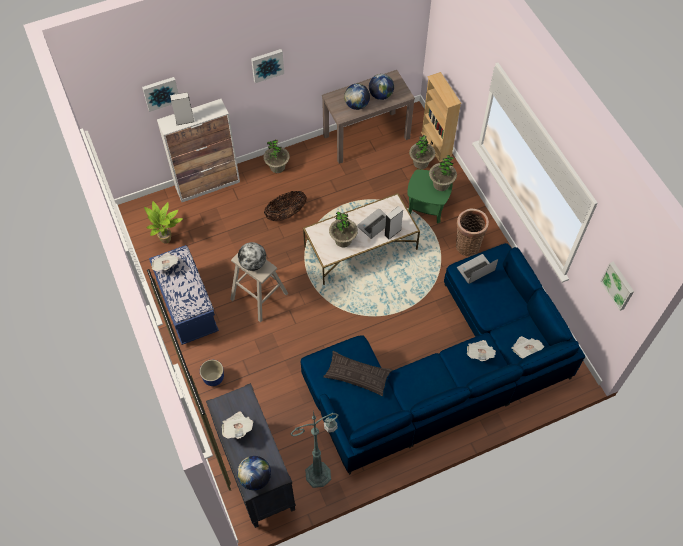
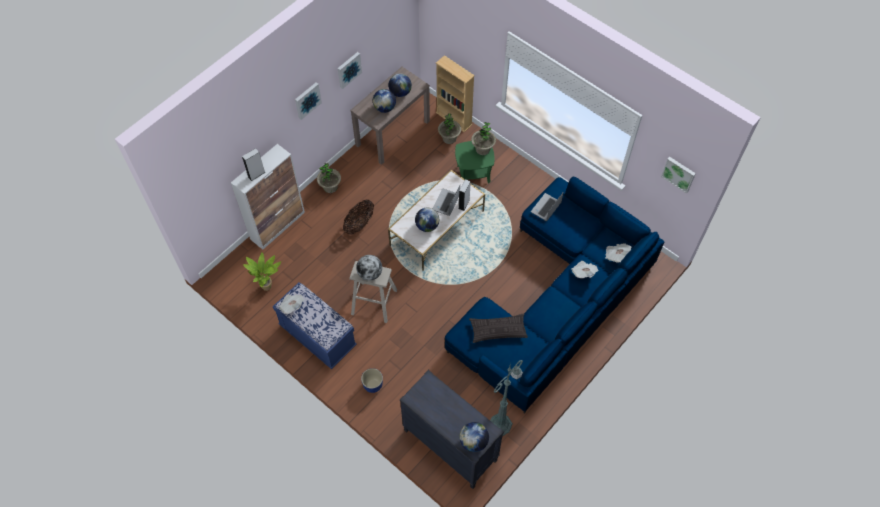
camera: 25 degrees left, 0 degrees up
(160, 93) = (230, 157): picture -> picture (348, 69)
(238, 428) = (438, 409): newspaper -> none
(343, 240) = (427, 226): potted plant -> globe
(467, 244) = (521, 191): basket -> none

